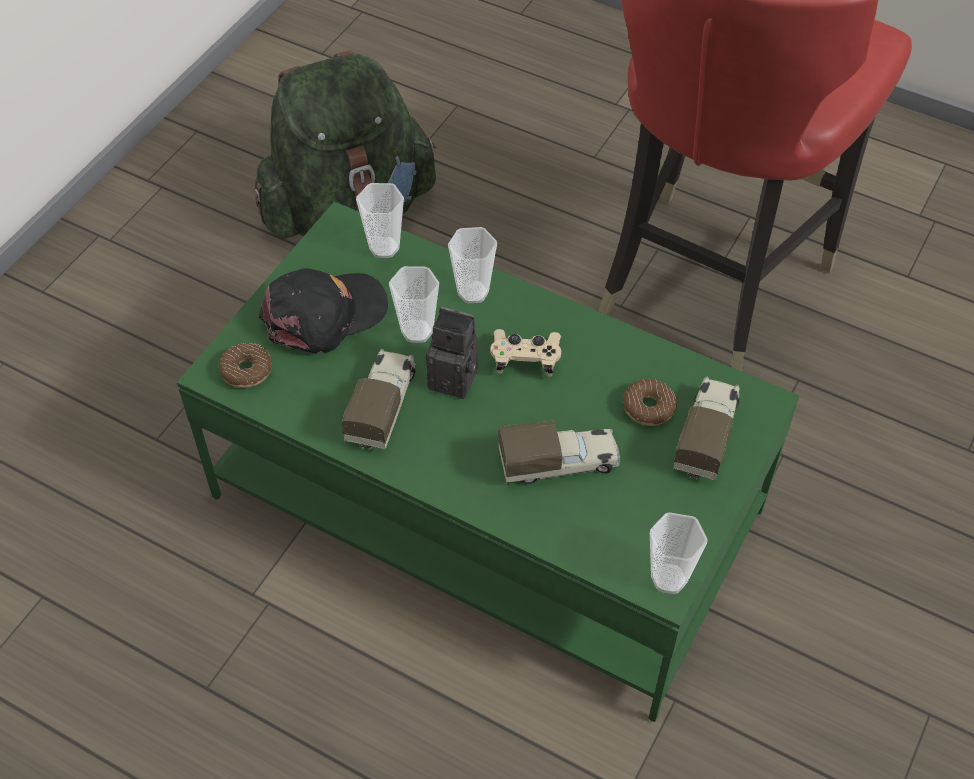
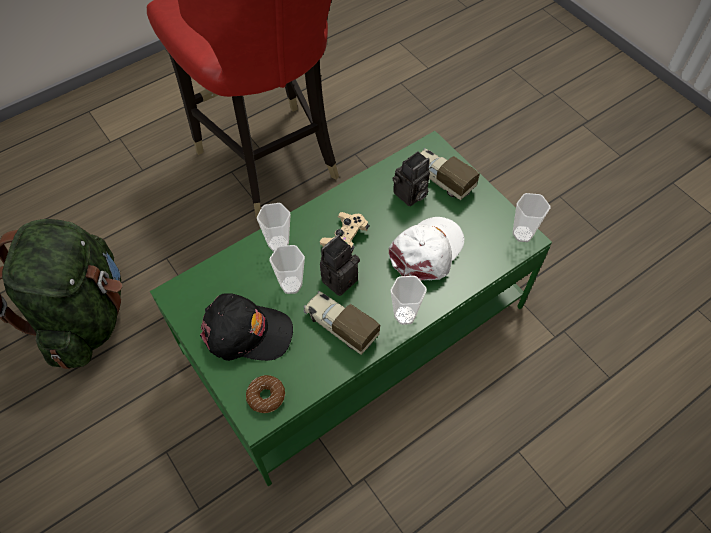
camera: 65 degrees left, 5 degrees up
(324, 315) = (246, 332): black cap -> black cap turned 105 degrees clockwise
(384, 247) = (211, 277): cup -> cup (405, 315)
(560, 463) = (427, 251): toy truck -> white cap
(648, 408) = (410, 195): donut -> camera

